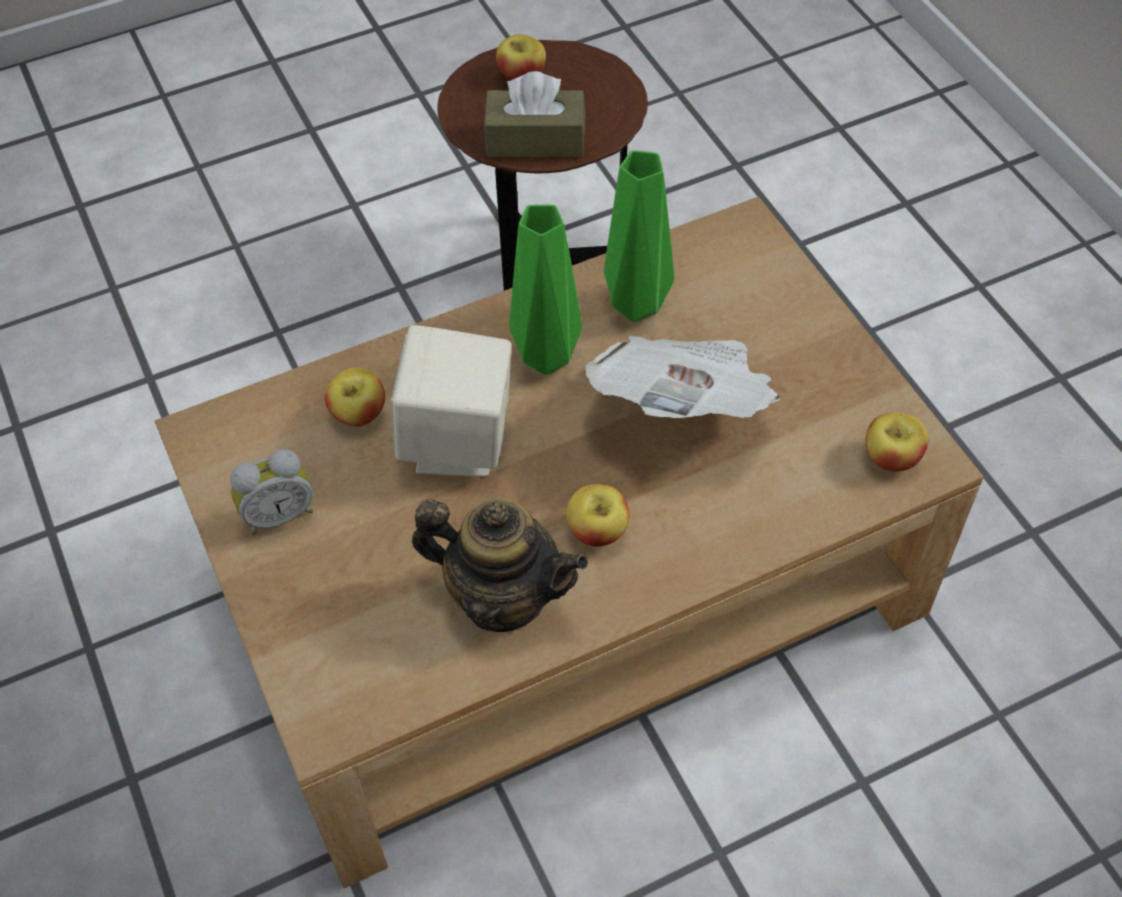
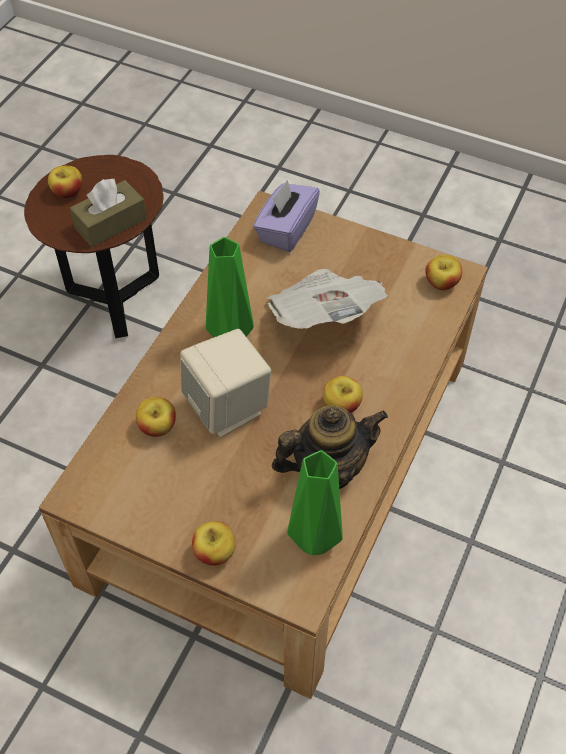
camera: 40 degrees left, 0 degrees up
(278, 514) = (166, 508): alarm clock -> none
(281, 602) = (215, 552): none -> apple
(639, 304) = (252, 279): green vase -> green vase (316, 537)
(743, 266) = (286, 230): none -> purple tissue box

